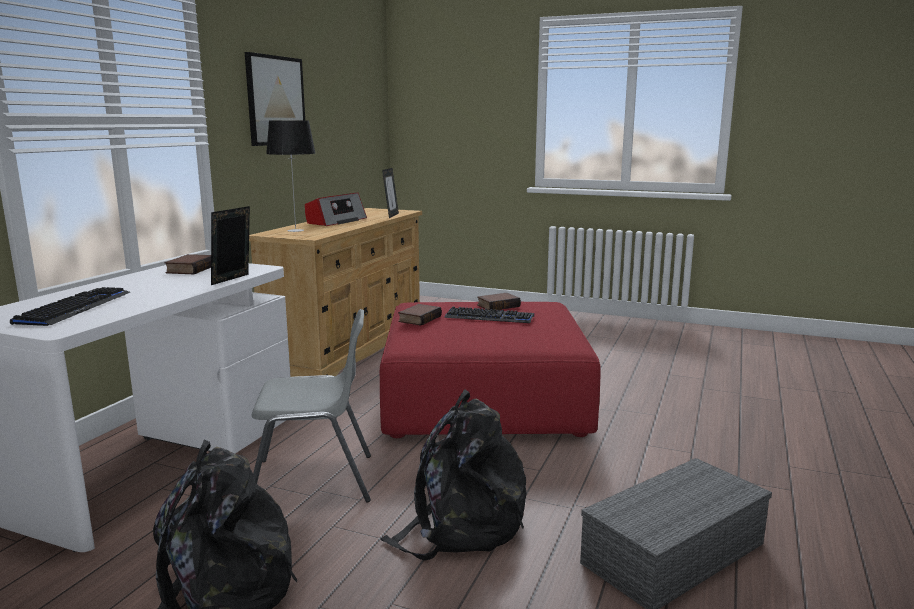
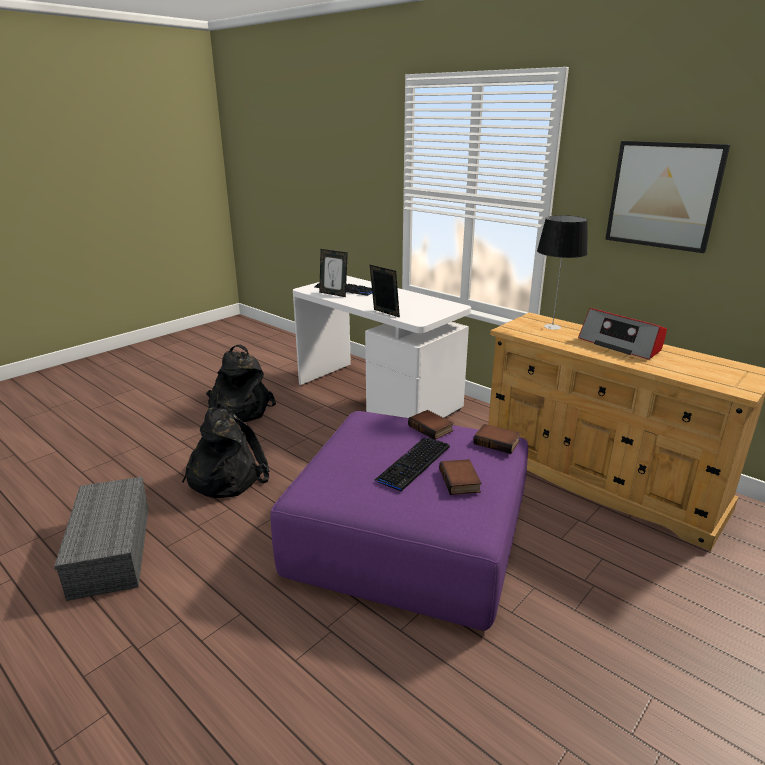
camera: 110 degrees right, 10 degrees up
(190, 269) = (429, 305): book -> book (497, 442)
(315, 481) = (318, 438): grey chair -> none
(391, 215) = (681, 375): picture frame -> picture frame (333, 294)
(484, 398) = (411, 536): red ottoman -> purple ottoman

